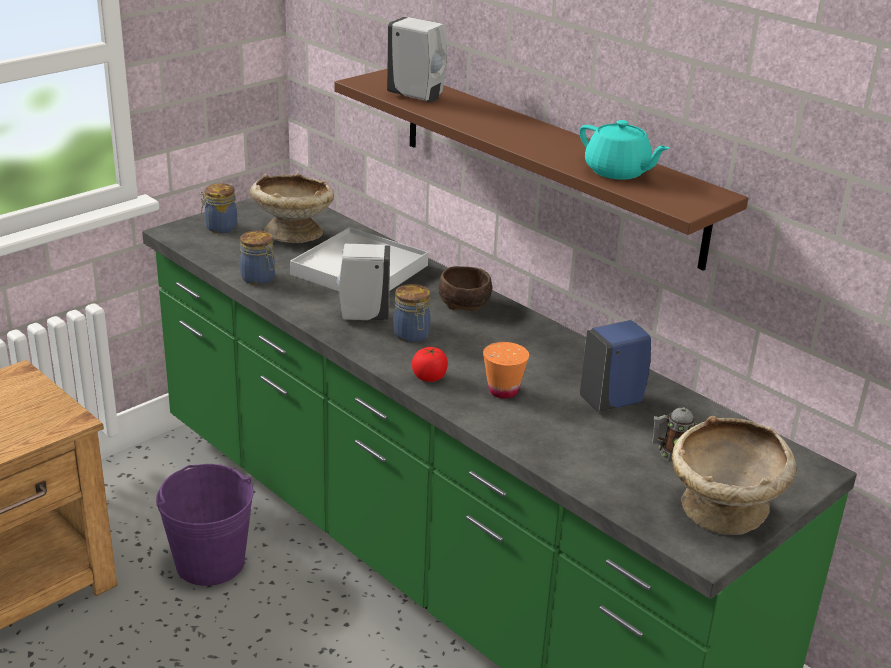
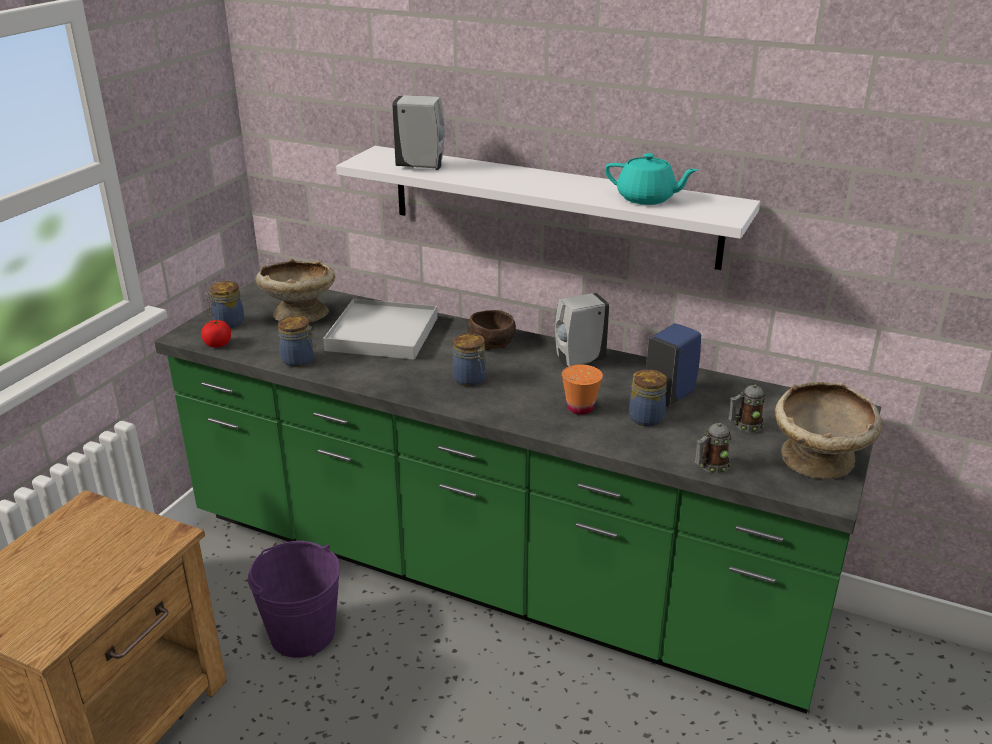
camera: 20 degrees left, 0 degrees up
(362, 316) = (415, 373): white soap dispenser -> white soap dispenser (578, 360)
(429, 377) = (512, 411): tomato -> tomato (218, 344)
(546, 163) = (551, 205): brown shelf -> white shelf
(566, 417) = (645, 417): none -> jar
(595, 485) = (710, 466): none -> mug

